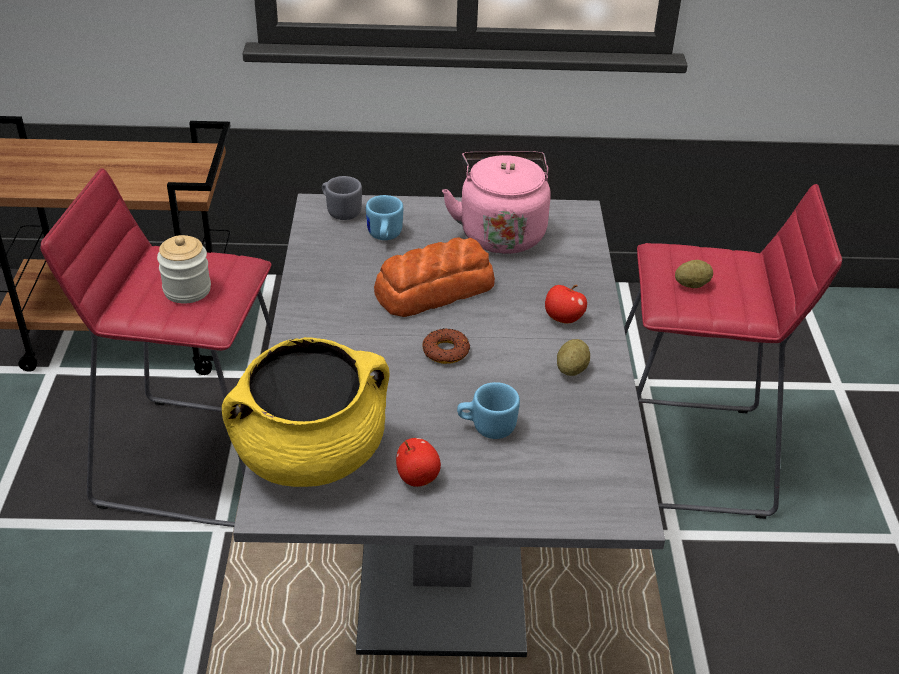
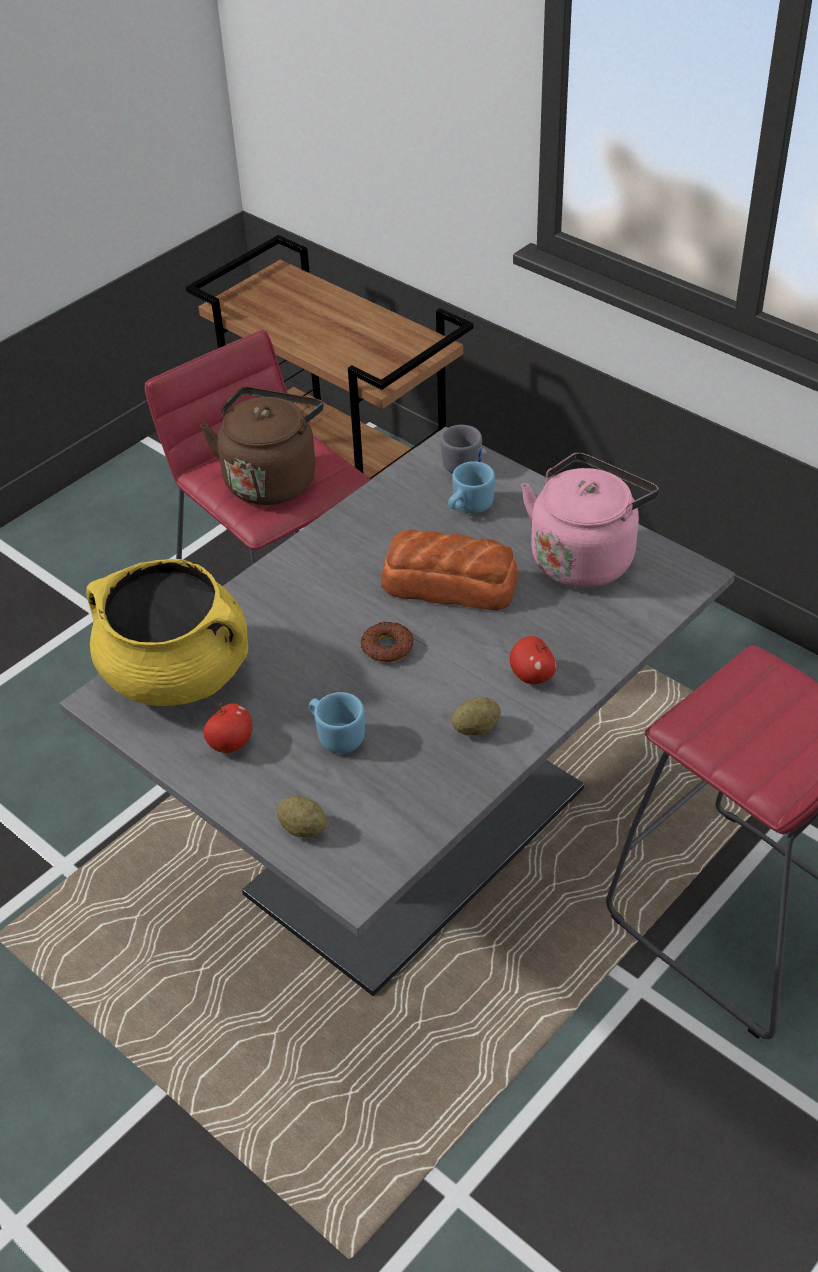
camera: 45 degrees right, 5 degrees up
(187, 290) = (271, 478): jar -> brown kettle
(691, 285) = (742, 717): potato -> potato (303, 828)

